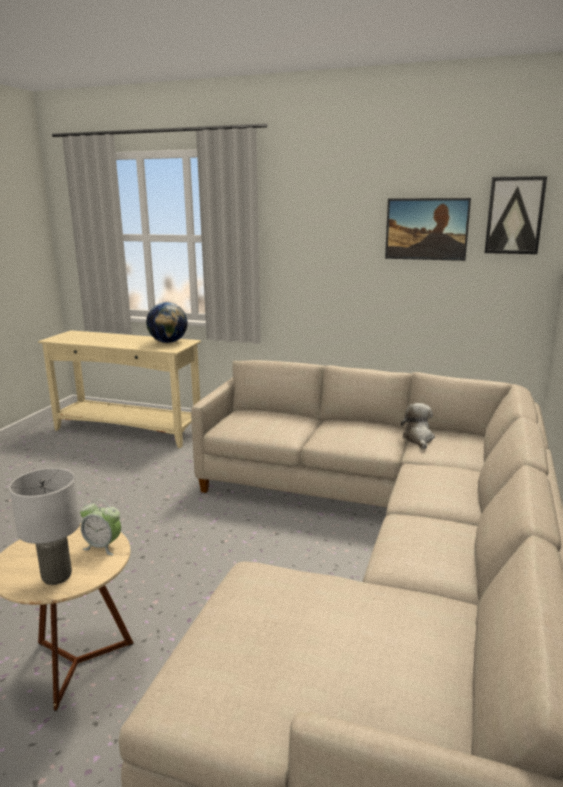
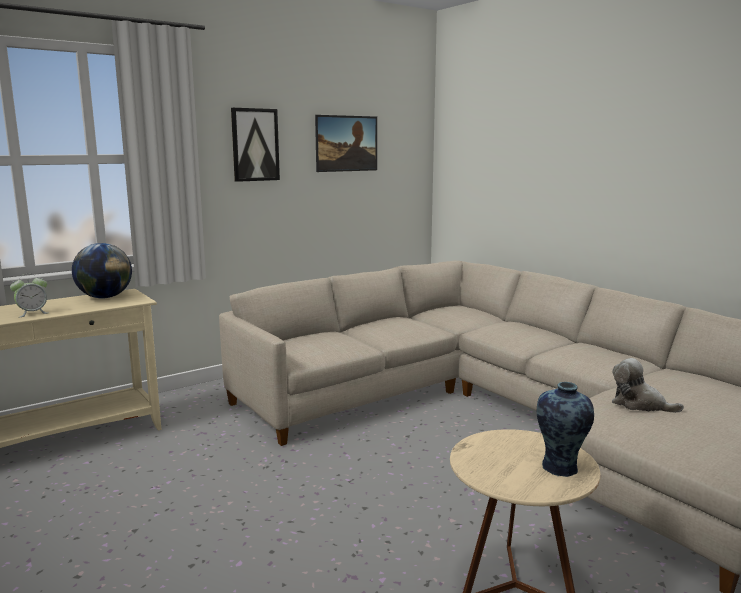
camera: 55 degrees left, 5 degrees down
(55, 577) = (560, 468): white table lamp -> vase
(103, 547) = (520, 440): alarm clock -> alarm clock (32, 313)
(418, 439) = (435, 318): plush toy -> plush toy (639, 404)
(514, 215) = (404, 131): picture -> picture (255, 145)

